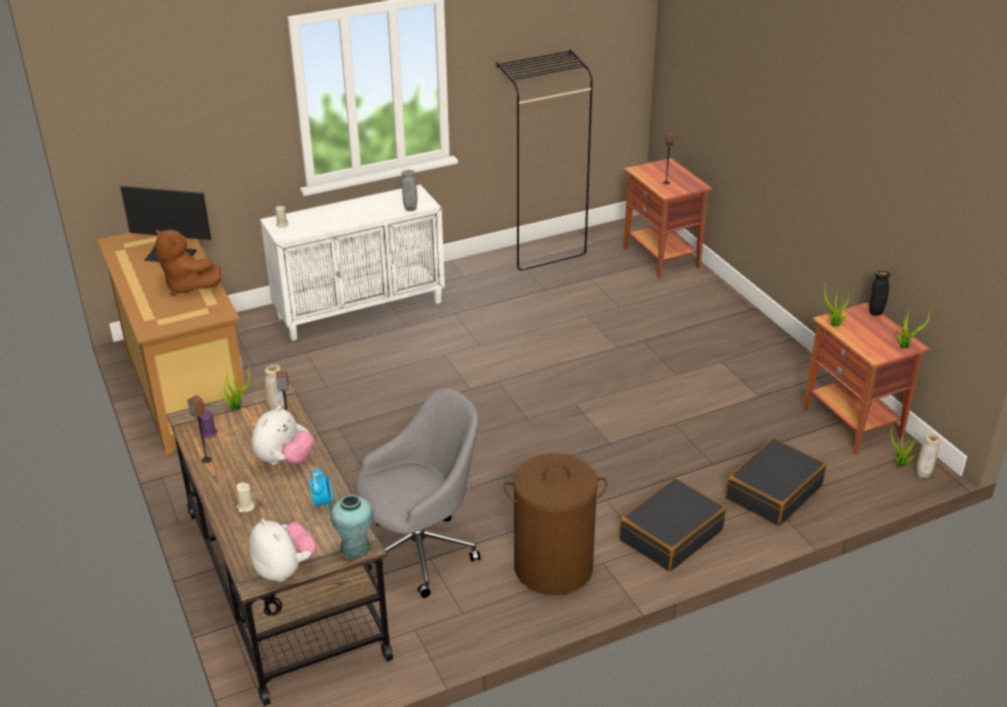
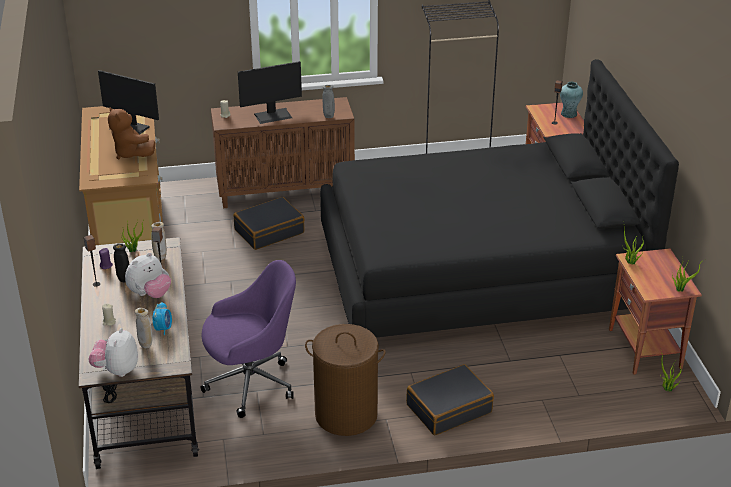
camera: 15 degrees right, 0 degrees up
(285, 570) = (116, 370): plush toy -> plush toy turned 150 degrees counterclockwise
(342, 217) = (273, 115): none -> monitor
(355, 547) = (171, 364): turquoise vase -> turquoise vase (568, 114)
(360, 309) = (286, 191): white cabinet -> brown cabinet
(420, 552) = (251, 384): grey office chair -> purple office chair
(630, 366) = (480, 272): none -> black bed
(773, 492) = (548, 391): black suitcase -> black suitcase (269, 231)
(875, 314) = (671, 259): black vase -> black vase (124, 281)
(923, 475) = (682, 401): beige vase -> beige vase (146, 346)

